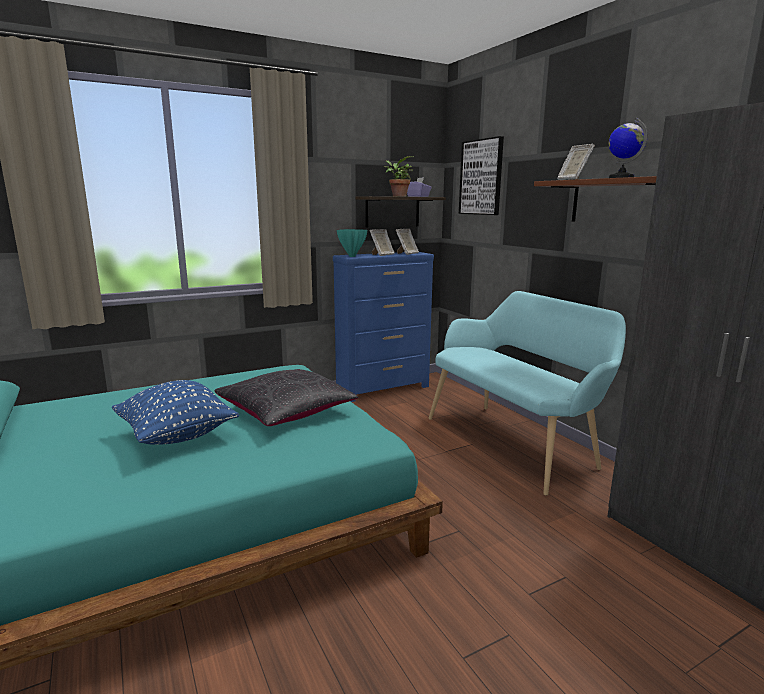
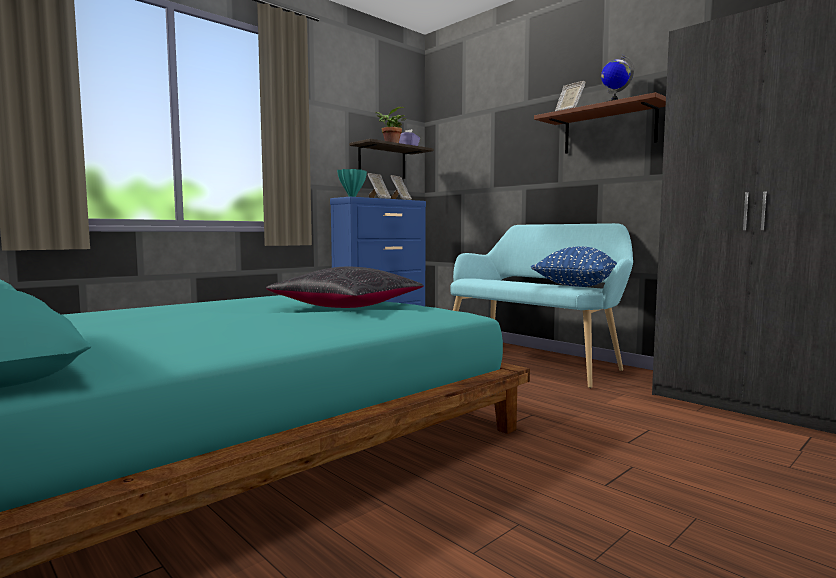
camera: 15 degrees left, 10 degrees down
(177, 436) = (247, 319): blue pillow -> blue pillow (576, 287)
(481, 177) = (467, 129): picture -> none

